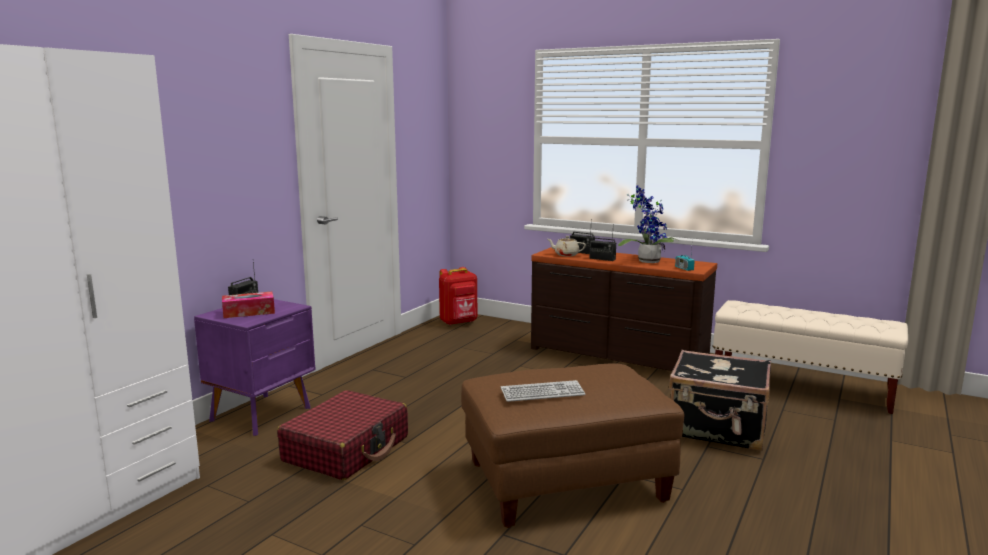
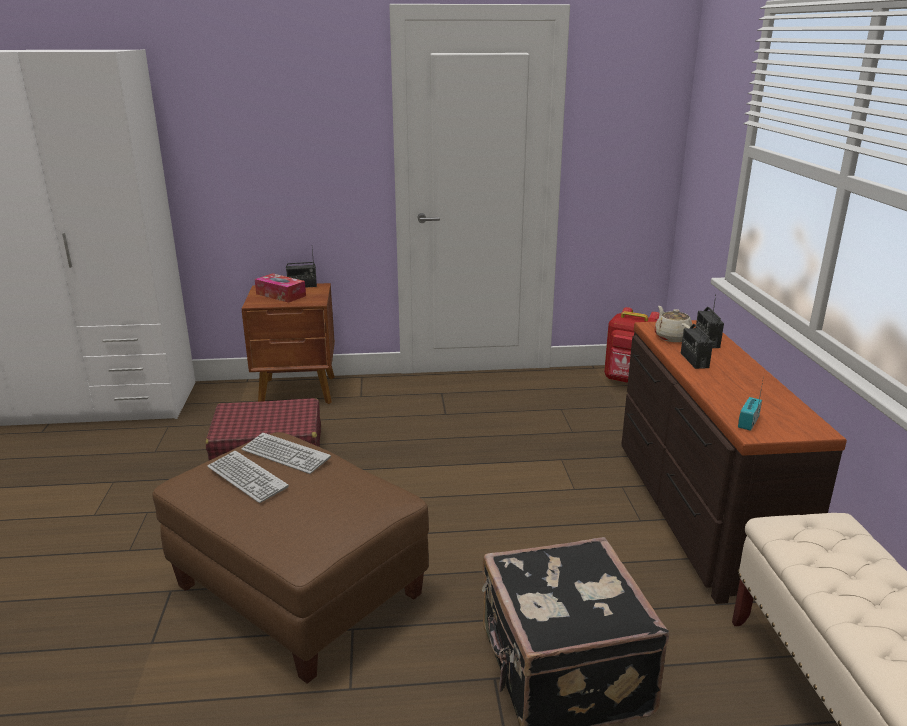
camera: 55 degrees right, 10 degrees up
(263, 414) = (298, 392): purple nightstand -> brown nightstand
(522, 377) = (285, 454): none -> keyboard
(647, 261) = (743, 388): potted plant -> none

